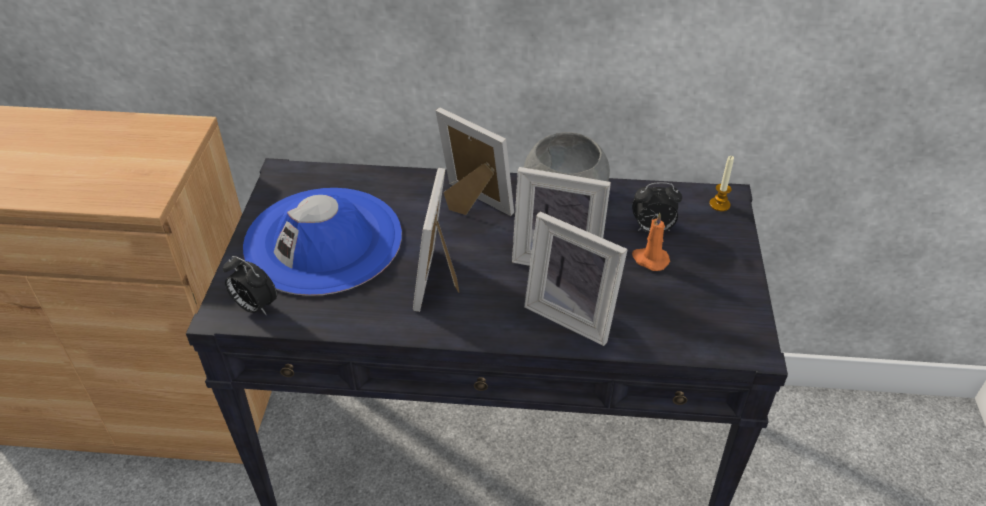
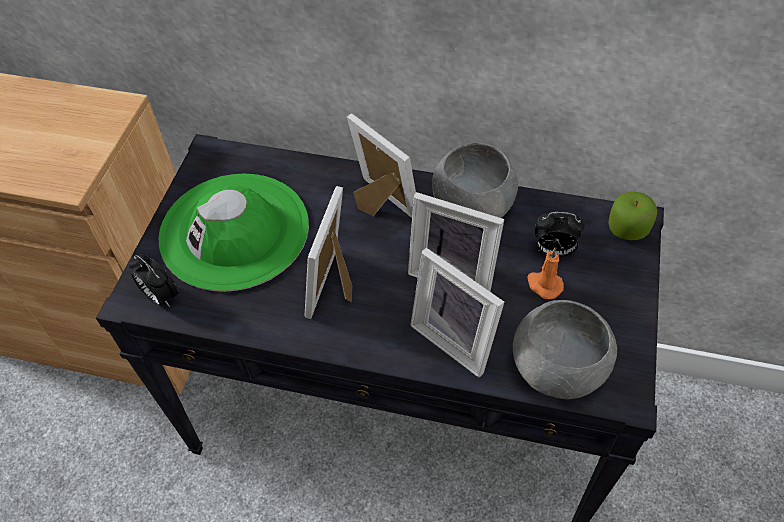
camera: 10 degrees right, 10 degrees up
(323, 240) = (234, 231): blue hat -> green hat
(678, 329) = (556, 367): none -> grey bowl
(719, 204) = (627, 228): candle -> apple

